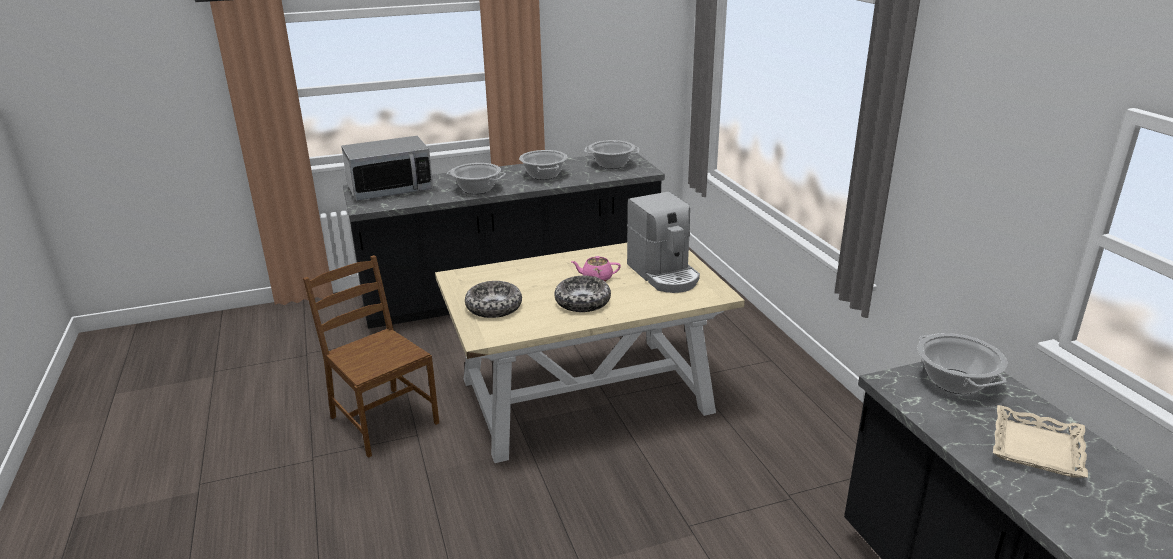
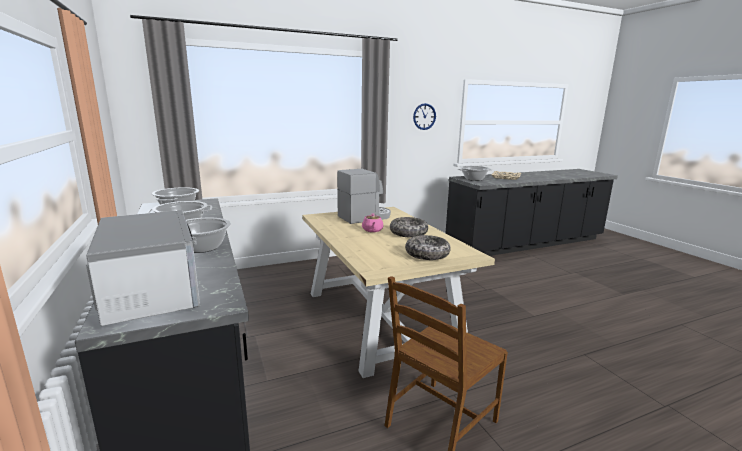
camera: 95 degrees left, 10 degrees down
(994, 176) = (424, 116): none -> wall clock

